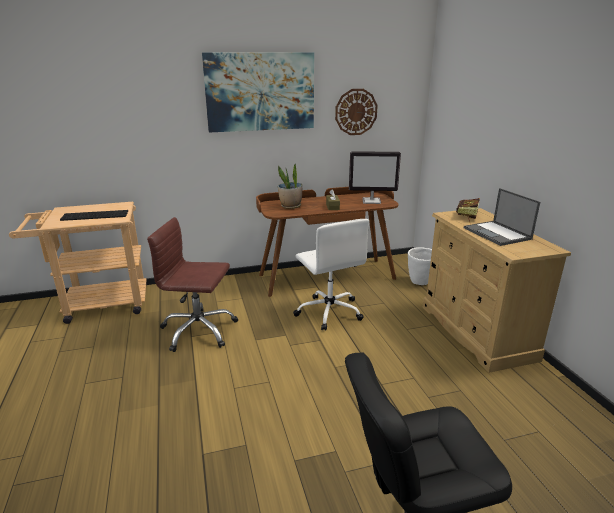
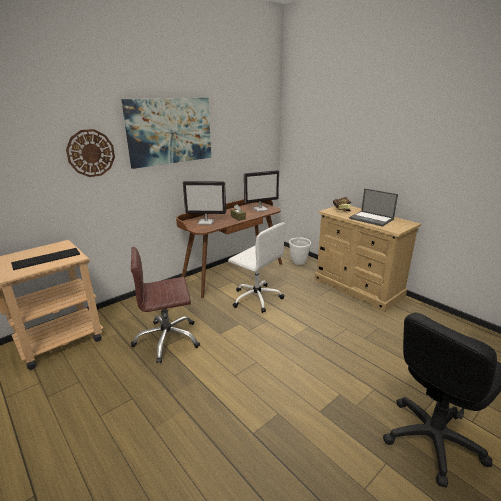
camera: 25 degrees left, 0 degrees up
(290, 206) = (206, 222): potted plant -> monitor
(356, 112) = (237, 142): wall clock -> wall clock (91, 153)

